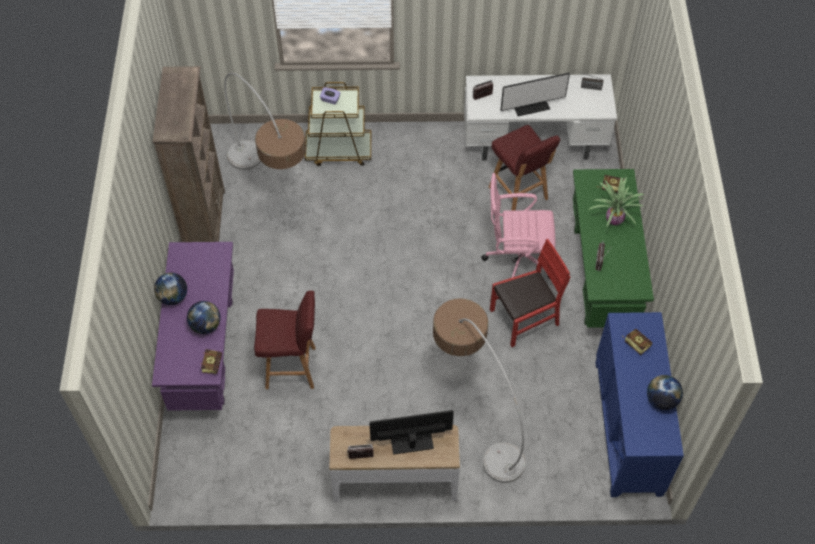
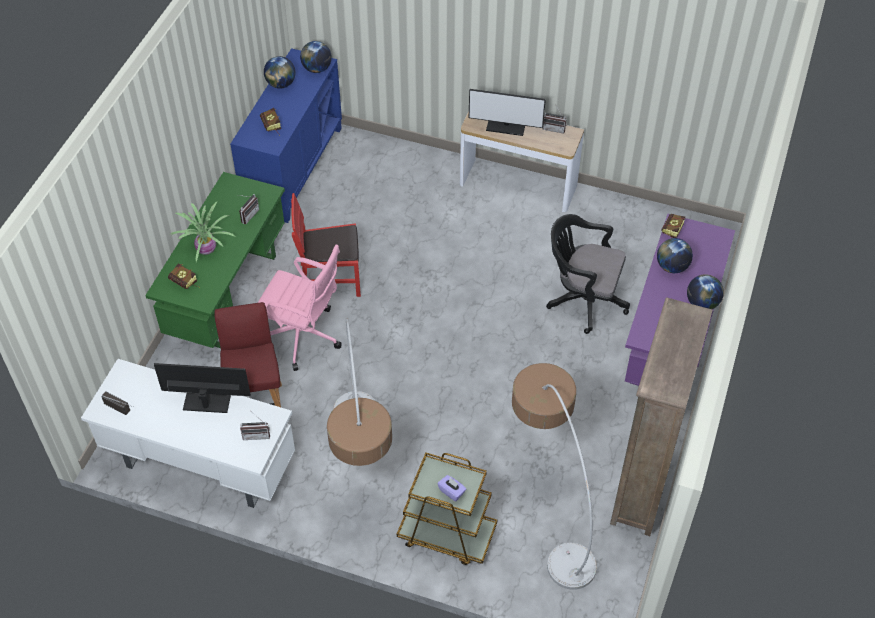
camera: 160 degrees left, 5 degrees down
(292, 368) = (582, 300): red stool -> black office chair
(475, 417) = (423, 212): floor lamp -> floor lamp (361, 465)
(638, 434) = (317, 69): none -> globe

